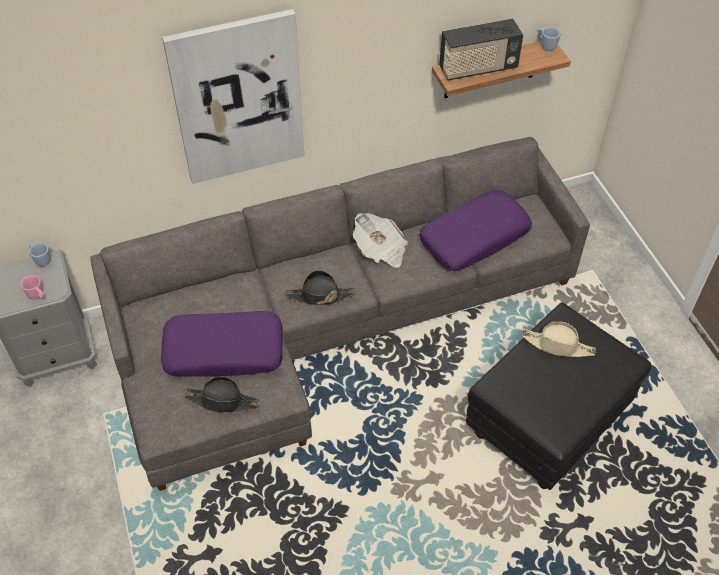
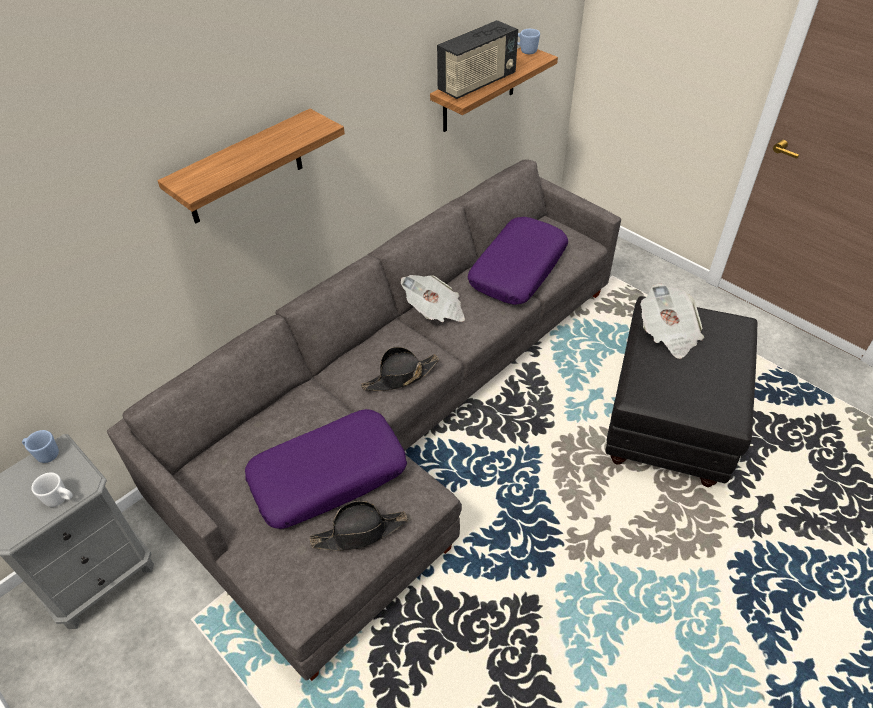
camera: 25 degrees left, 5 degrees down
(37, 296) = (60, 499): pink mug -> white mug
(238, 99) = (244, 168): picture -> shelf
(558, 345) = (668, 334): beige hat -> newspaper

